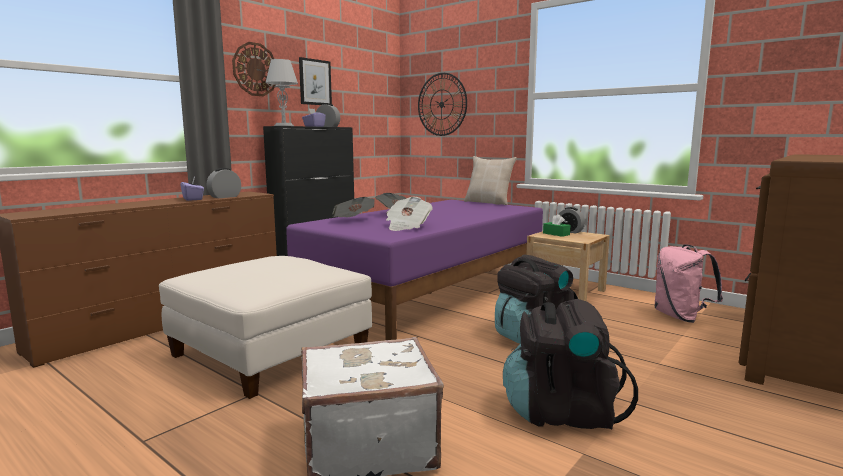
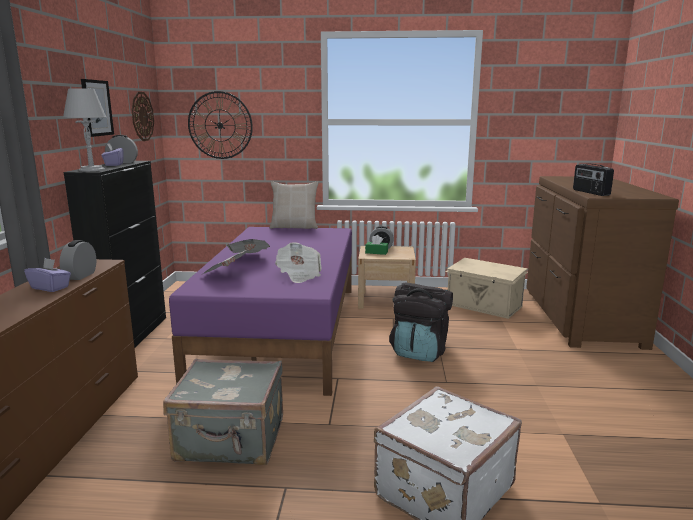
camera: 35 degrees left, 5 degrees up
(255, 69) = (45, 100): wall clock -> wall clock (142, 116)
(271, 351) = (231, 440): white ottoman -> grey suitcase
(561, 412) = (516, 409): black backpack -> none
(681, 317) = (484, 306): pink backpack -> beige storage box
(800, 159) = (590, 192): none -> radio

